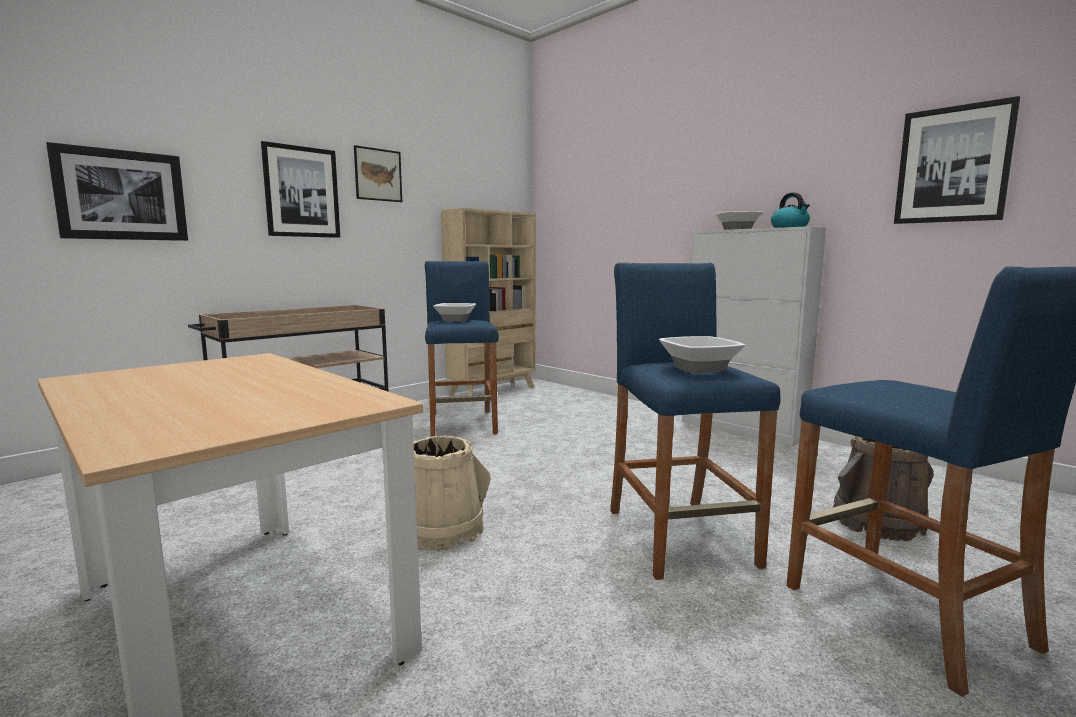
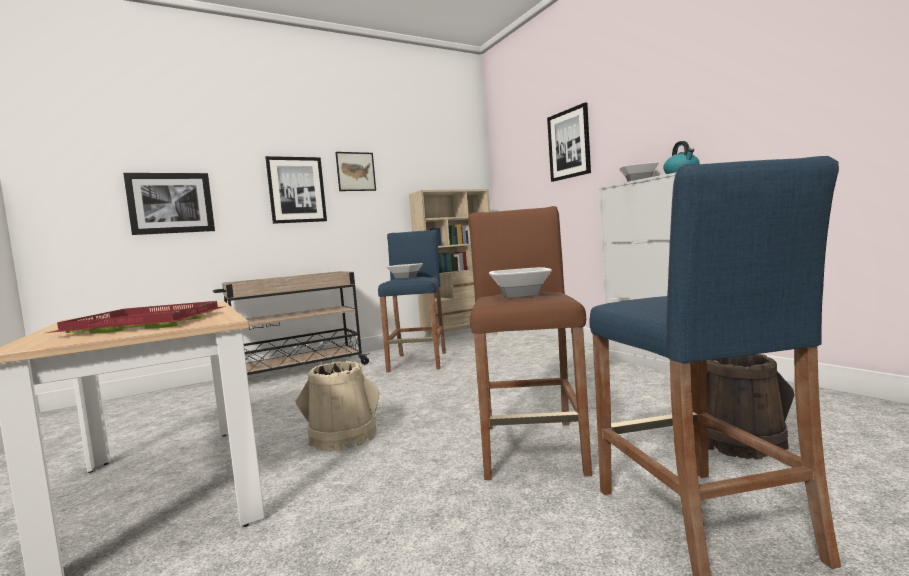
camera: 15 degrees right, 5 degrees down
(246, 399) = (146, 323): none -> red tray
(680, 537) = (532, 448): blue stool -> brown stool
(953, 165) = (826, 92): picture -> picture (569, 144)

